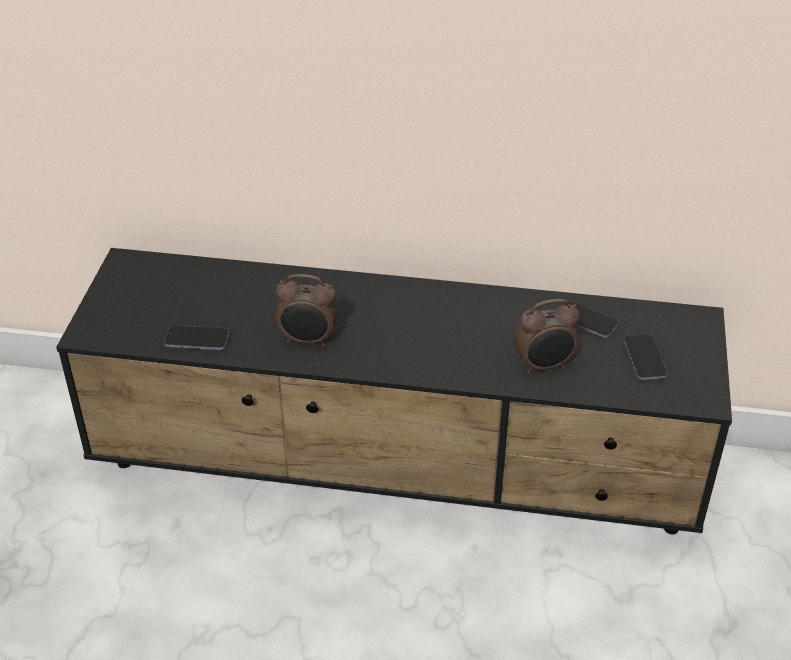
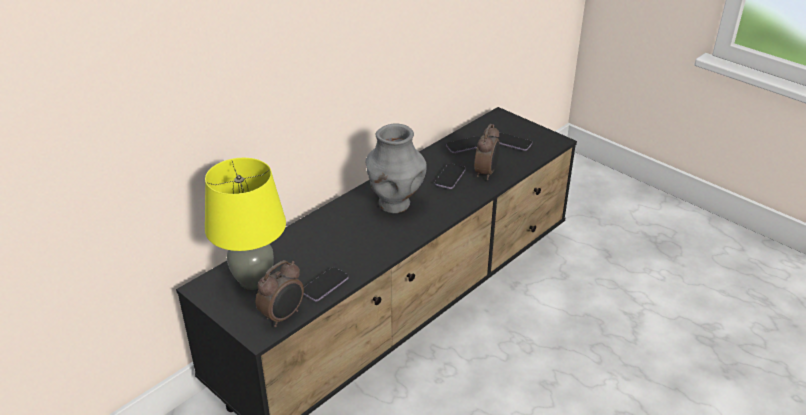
camera: 55 degrees left, 5 degrees down
(163, 288) = (254, 280): none -> yellow table lamp
(307, 340) = (377, 241): alarm clock -> alarm clock (283, 316)
(392, 320) = (394, 204): none -> grey vase
(497, 339) = (450, 177): none -> phone

